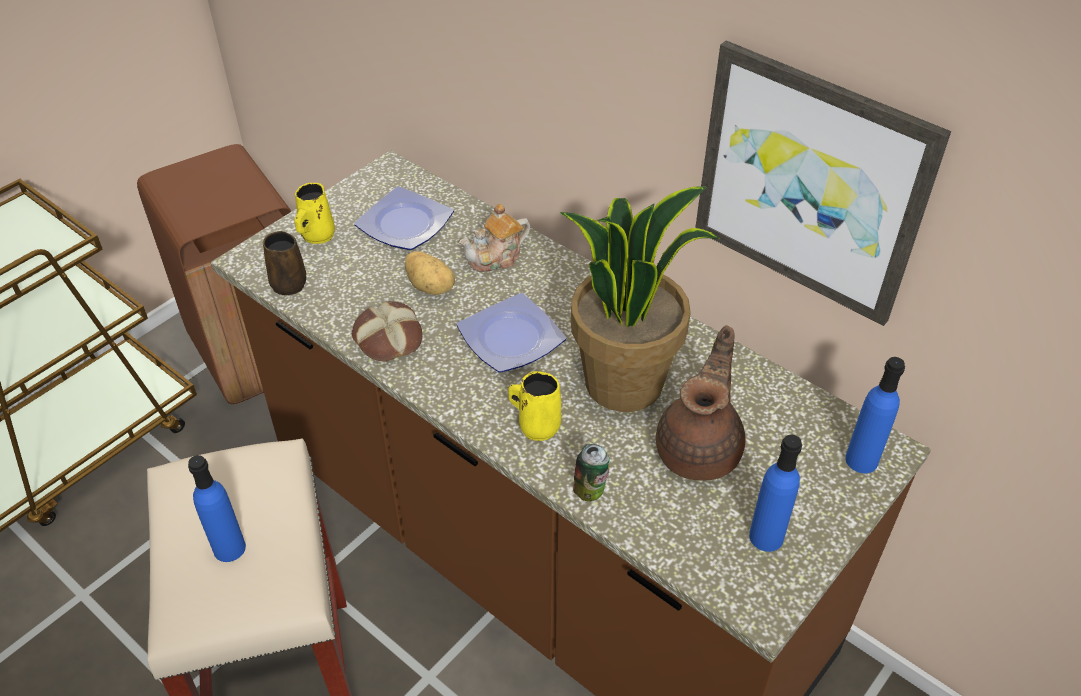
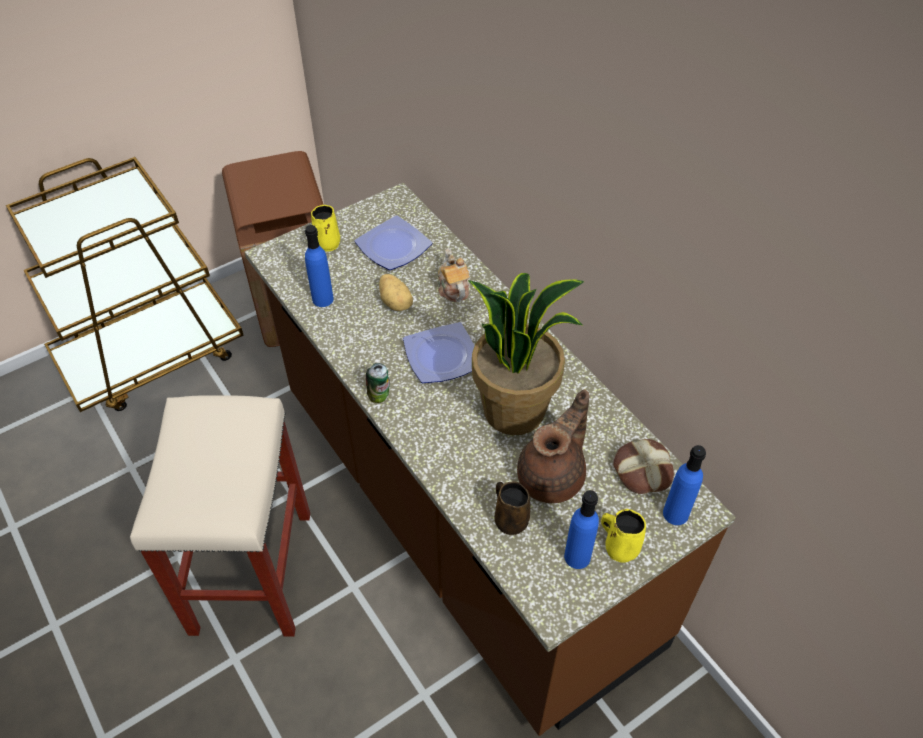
camera: 15 degrees right, 5 degrees up
(229, 548) = (204, 470): blue bottle -> blue bottle (322, 299)
(287, 283) = (293, 279): brown mug -> brown mug (510, 520)
(387, 338) = (351, 338): bread -> bread (641, 471)
(496, 258) = (453, 288): teapot -> teapot turned 90 degrees clockwise
(537, 426) = (437, 430): yellow mug -> yellow mug (619, 547)
(591, 490) = (459, 490): can -> can (379, 396)
(811, 183) = (671, 293): picture -> none

